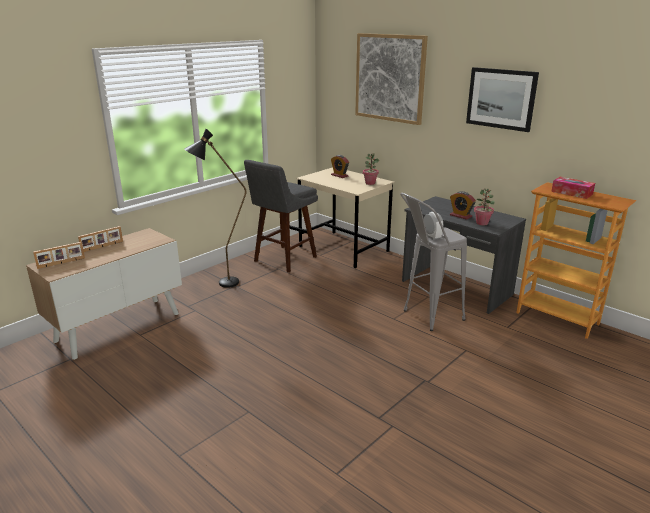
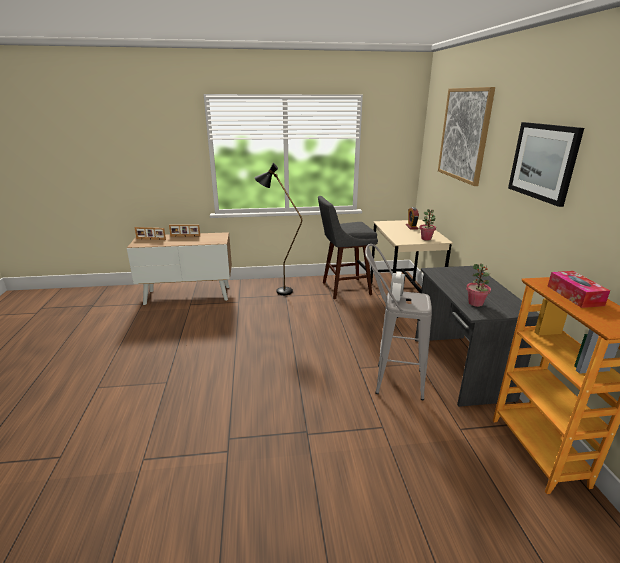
camera: 40 degrees right, 0 degrees up
(460, 216) = (465, 290): alarm clock -> none

